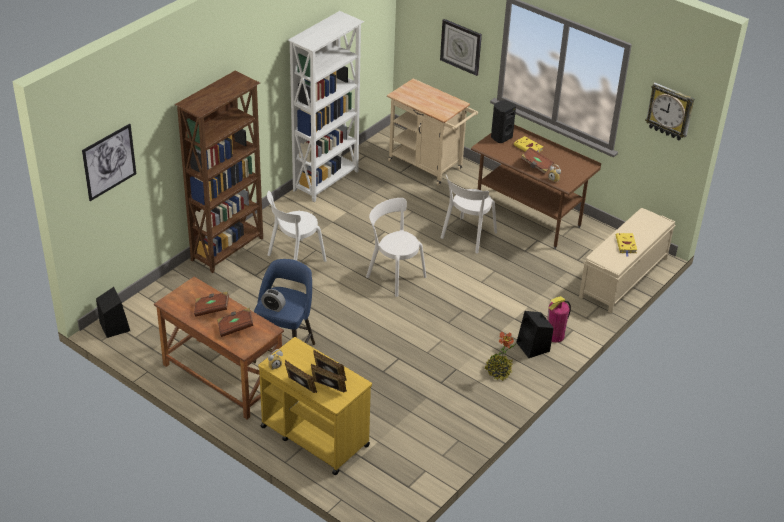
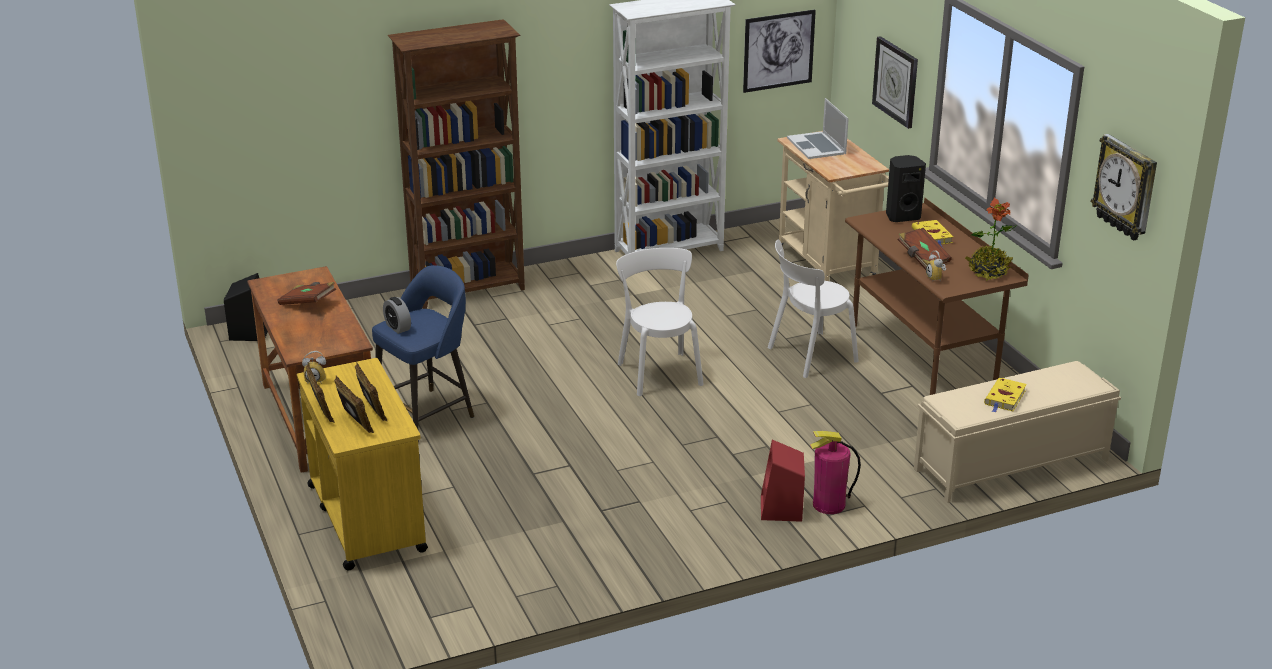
camera: 30 degrees right, 10 degrees down
(109, 162) = (269, 85): picture -> picture (778, 50)
(235, 327) = (315, 329): brown book -> none
(294, 259) = (542, 320): white chair -> none
(415, 95) = (817, 146): none -> laptop
(498, 371) = (698, 522): potted plant -> potted plant (988, 272)
(533, 347) = (781, 509): black speaker -> red speaker

